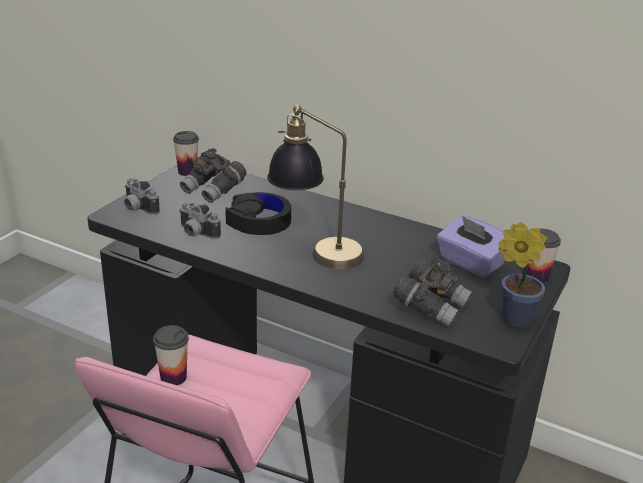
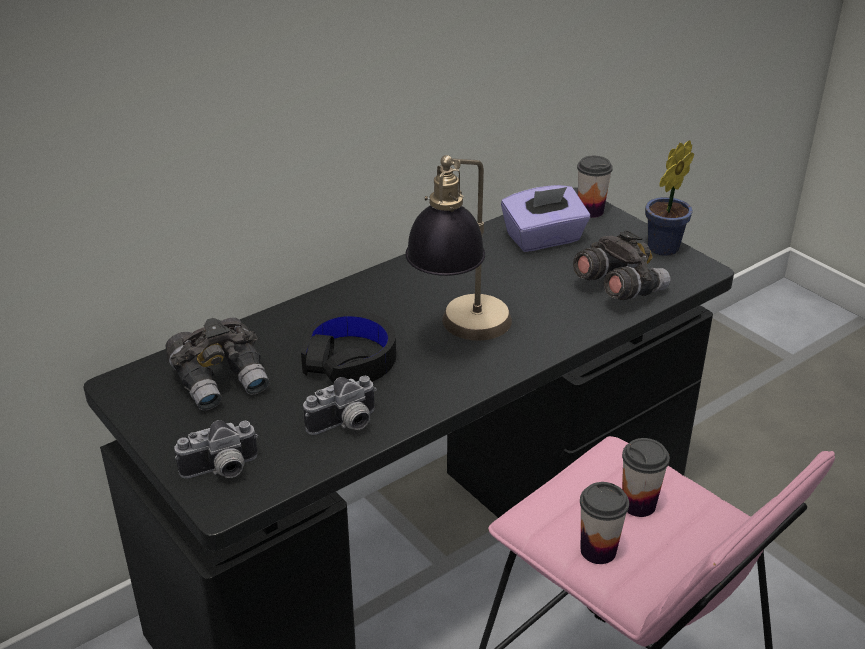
camera: 65 degrees left, 5 degrees up
(187, 172) = (133, 394): cup -> cup (638, 504)

